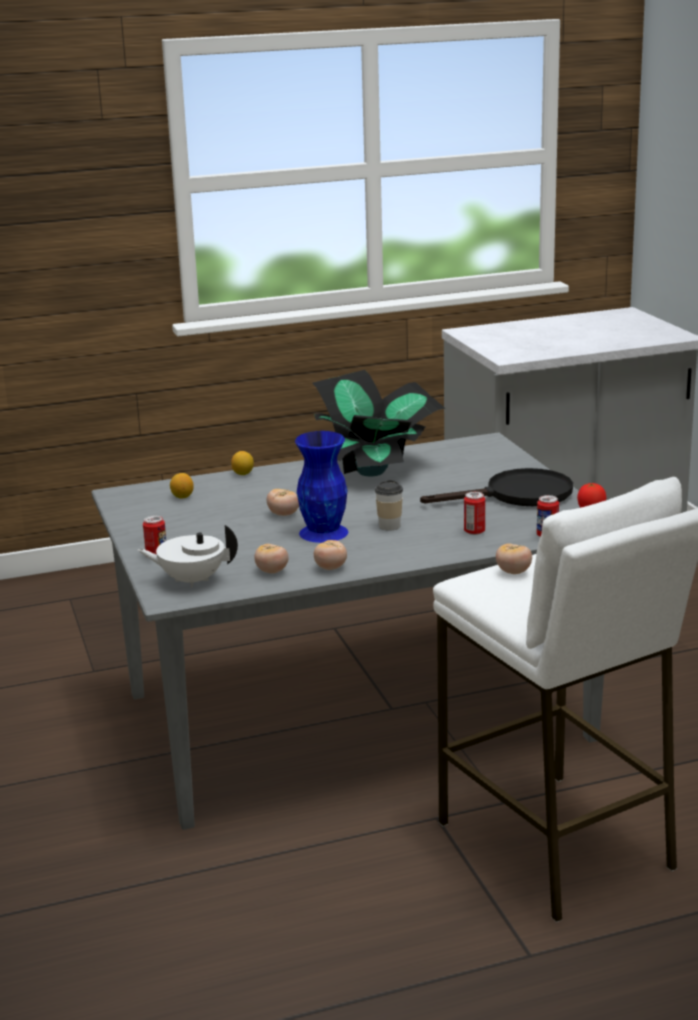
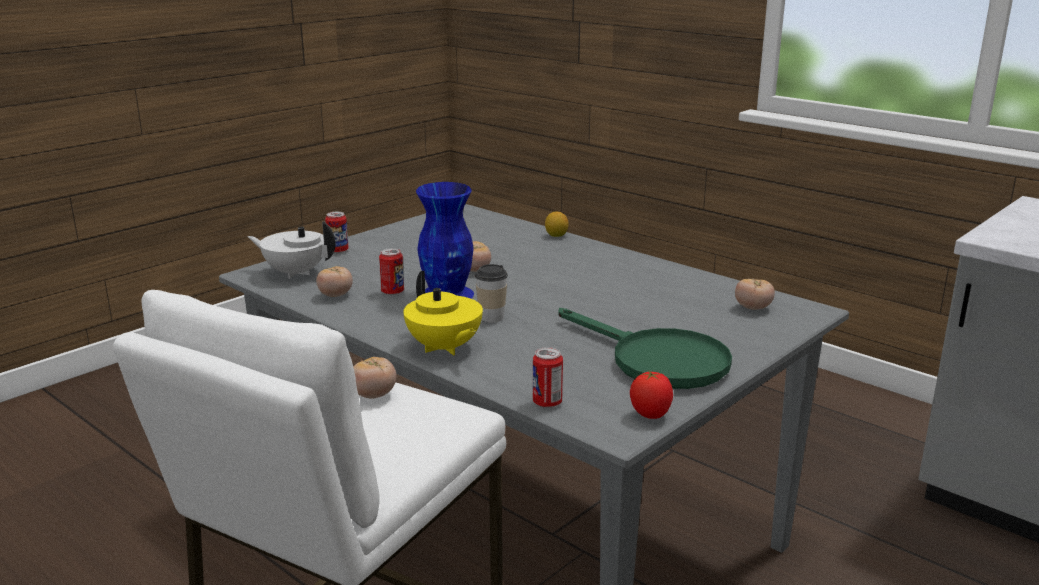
camera: 60 degrees right, 0 degrees up
(182, 496) = (477, 229): lemon -> none
(191, 580) = (295, 273): white teapot -> white teapot turned 45 degrees counterclockwise
(330, 568) = (361, 316): tomato -> tomato (753, 308)
(372, 471) = (631, 279): potted plant -> none
(428, 550) = (444, 348): none -> yellow teapot
(474, 532) = (518, 360): can -> can (392, 292)
(517, 495) = (656, 360): black frying pan -> green frying pan

